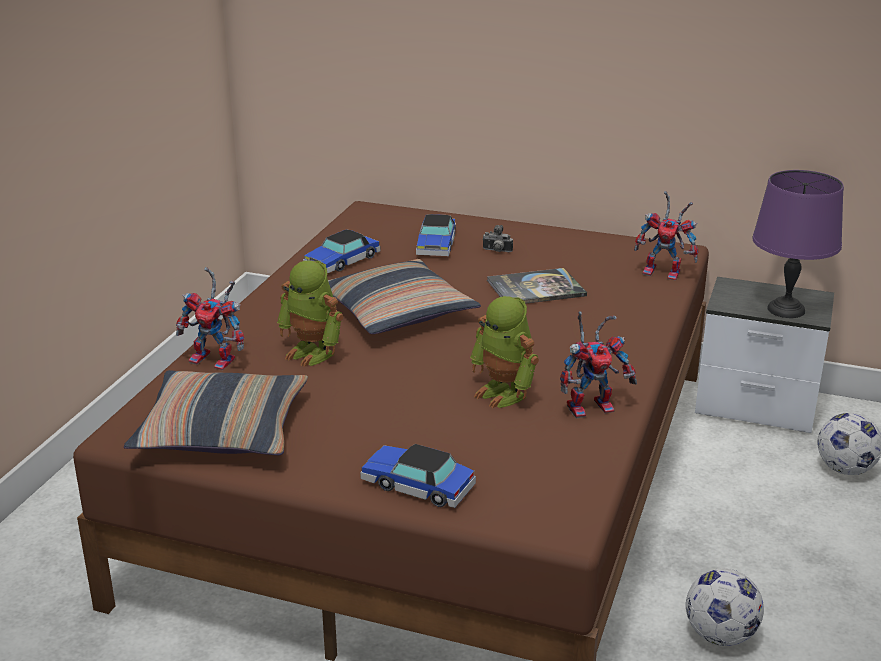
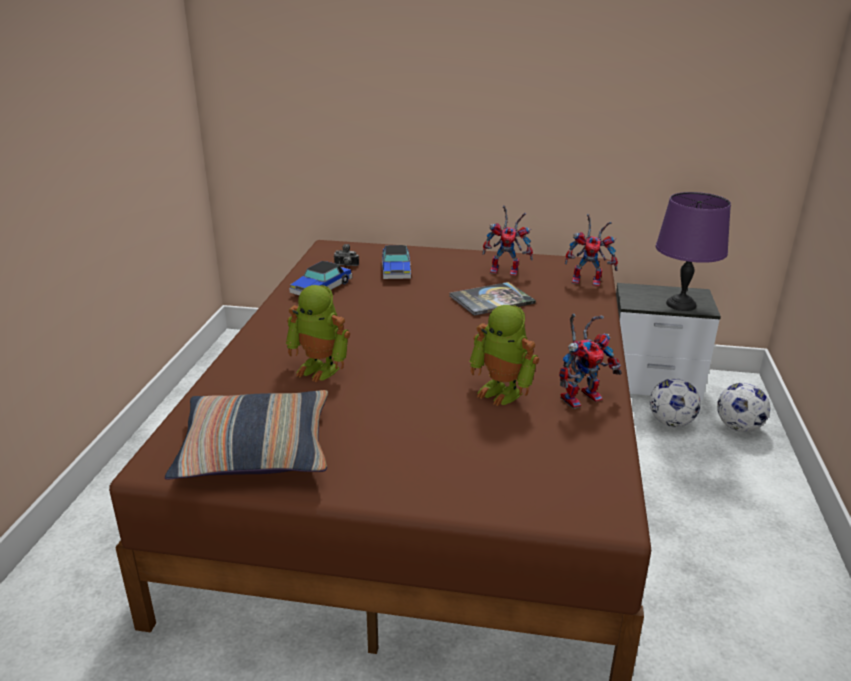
camera: 10 degrees left, 0 degrees up
(217, 360) = (234, 382): toy robot -> toy robot (507, 271)
(396, 312) = (382, 327): pillow -> none
(418, 485) = (458, 487): toy car -> none
(496, 251) = (447, 272): camera -> camera (346, 266)
(720, 636) = (701, 584): football -> football (671, 423)

